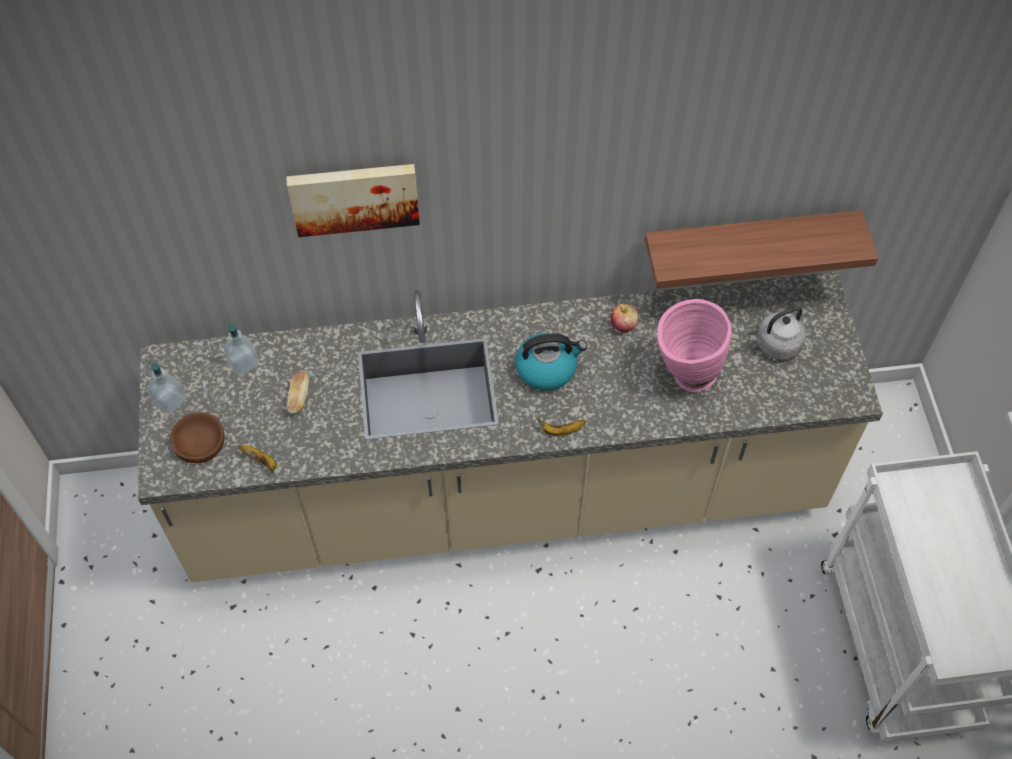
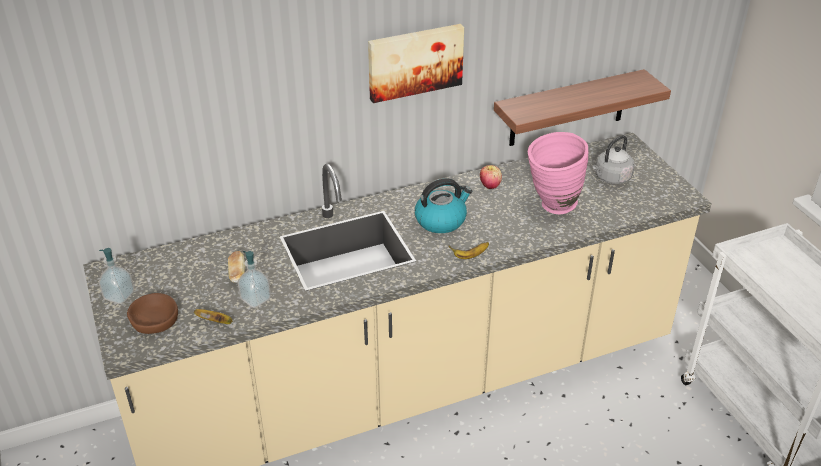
camera: 15 degrees left, 20 degrees down
(243, 363) = (181, 260): soap dispenser -> soap dispenser (256, 299)
(354, 196) = (268, 72): picture -> picture (414, 61)

